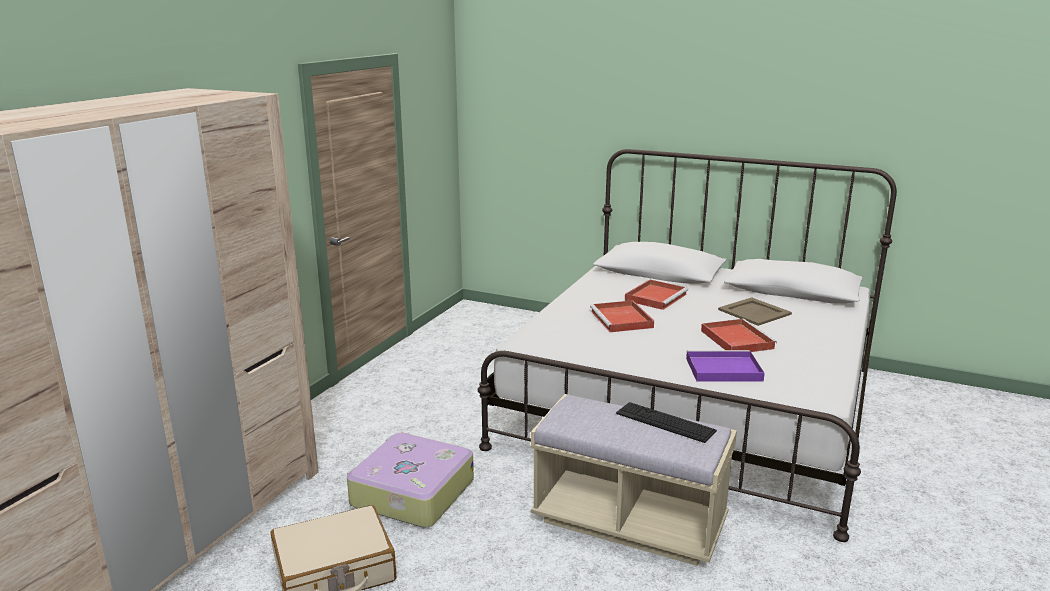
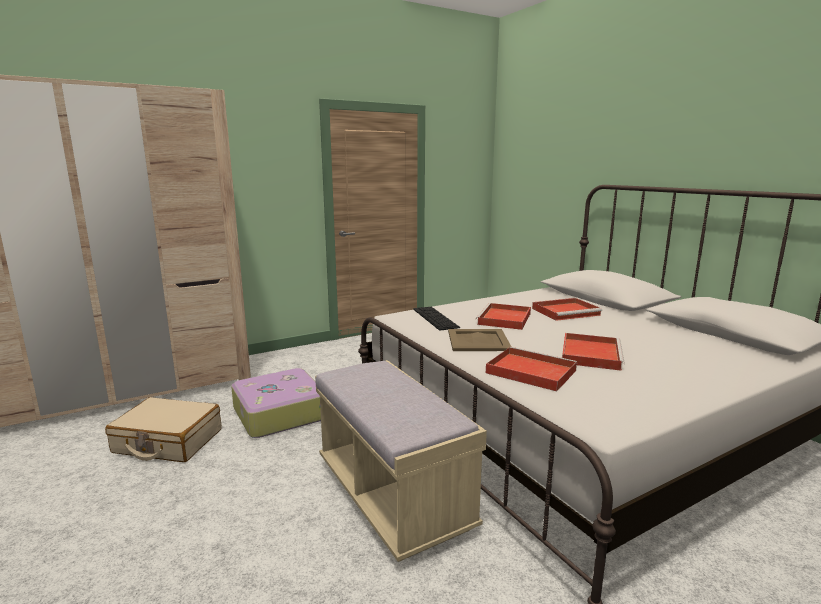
camera: 35 degrees right, 5 degrees down
(665, 422) = (419, 399): keyboard -> keyboard (435, 318)
(722, 369) = (529, 371): purple tray -> red tray
(753, 312) = (651, 339): beige tray -> beige tray (477, 340)

